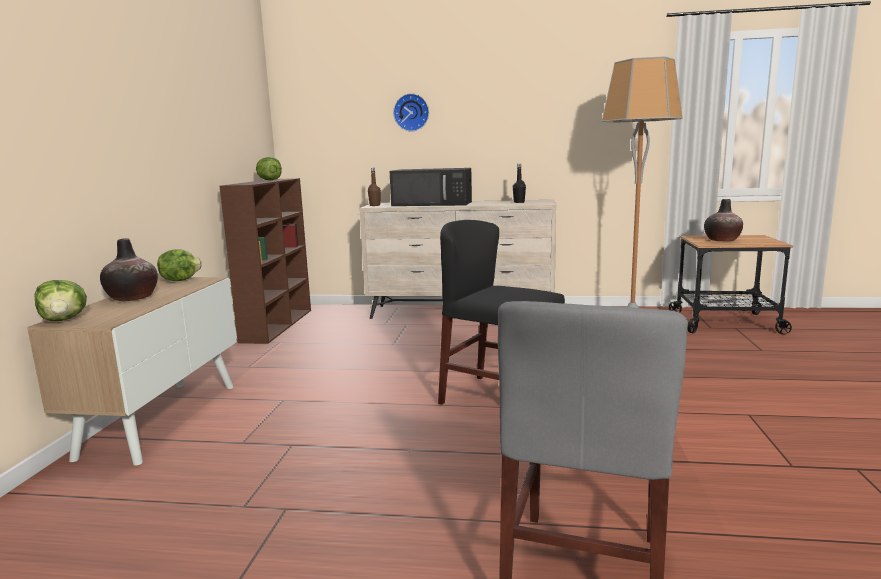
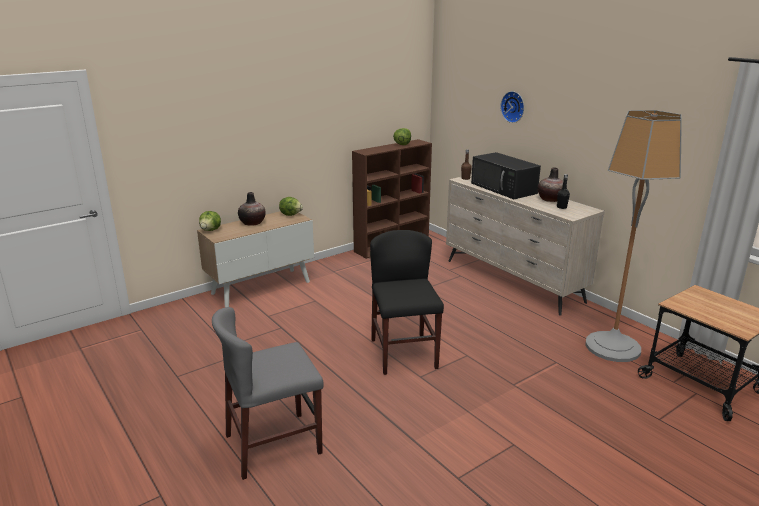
camera: 45 degrees right, 10 degrees up
(722, 240) = (707, 306): vase -> vase (550, 199)

